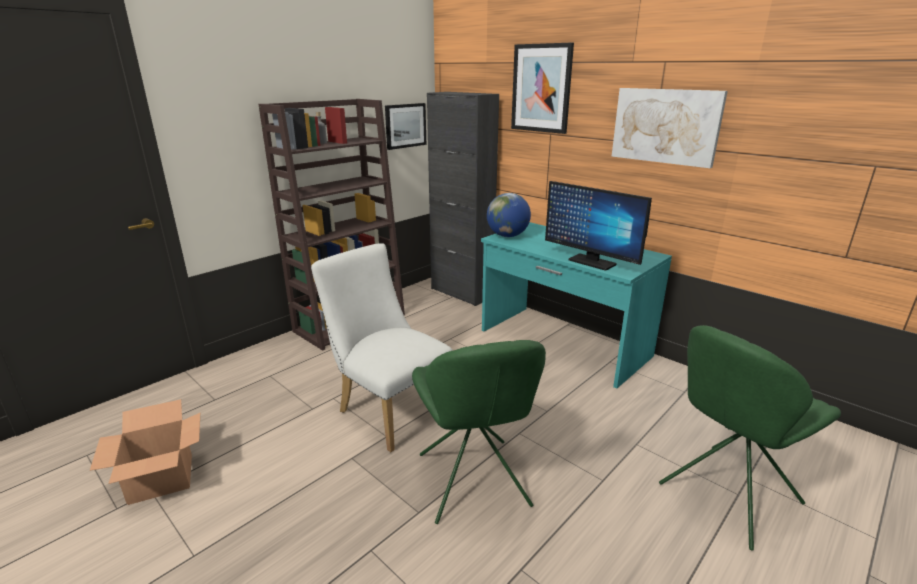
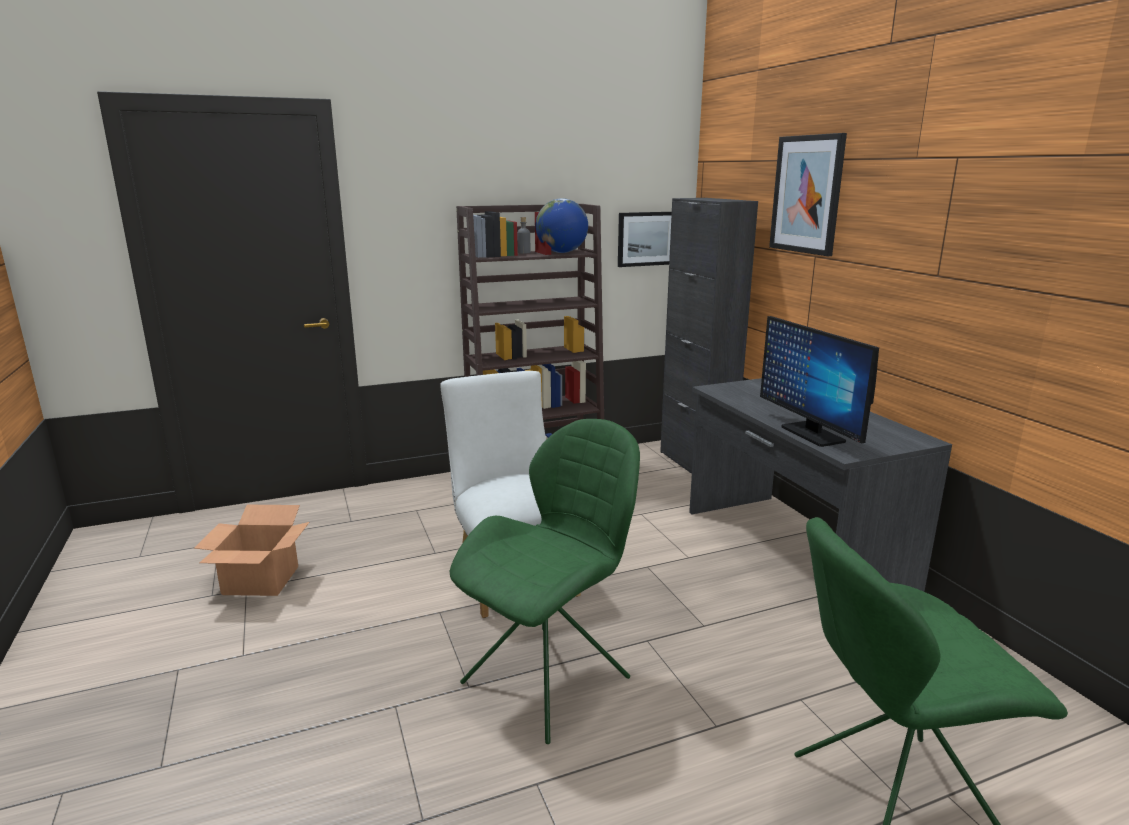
camera: 25 degrees right, 5 degrees down
(473, 483) = (550, 677): green chair -> green chair turned 150 degrees counterclockwise
(507, 236) = (730, 388): globe -> globe (562, 252)
(562, 343) = (791, 551): turquoise desk -> grey desk
(665, 126) = (953, 250): picture -> none

